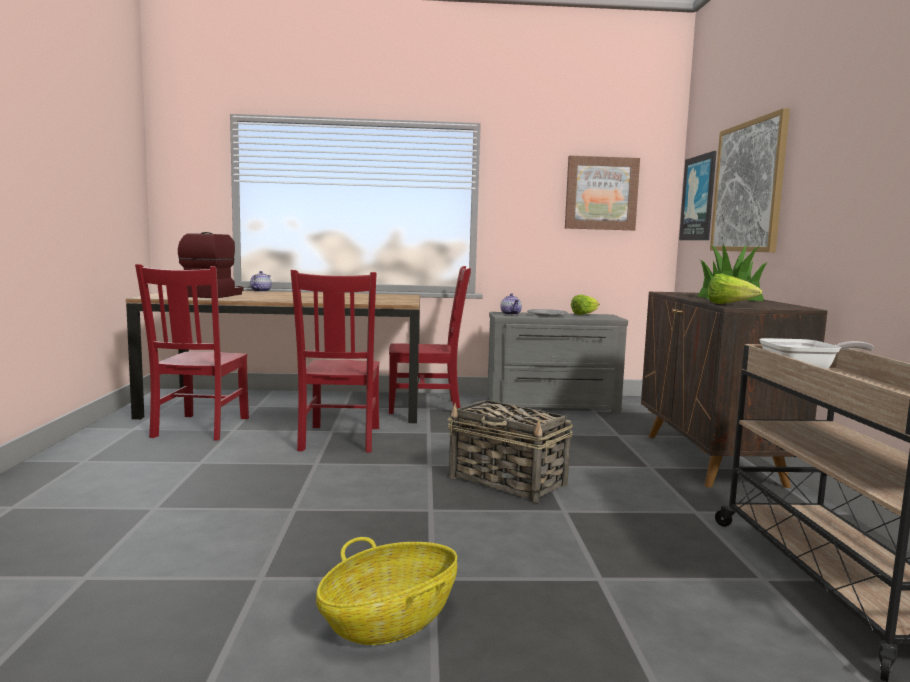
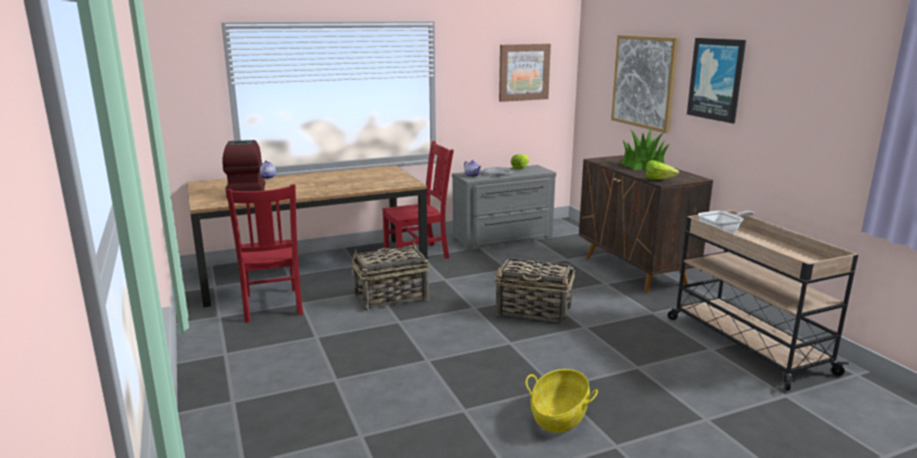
camera: 20 degrees left, 10 degrees up
(339, 440) = (390, 297): red chair -> basket
(699, 198) = (596, 77): picture -> picture (716, 79)

